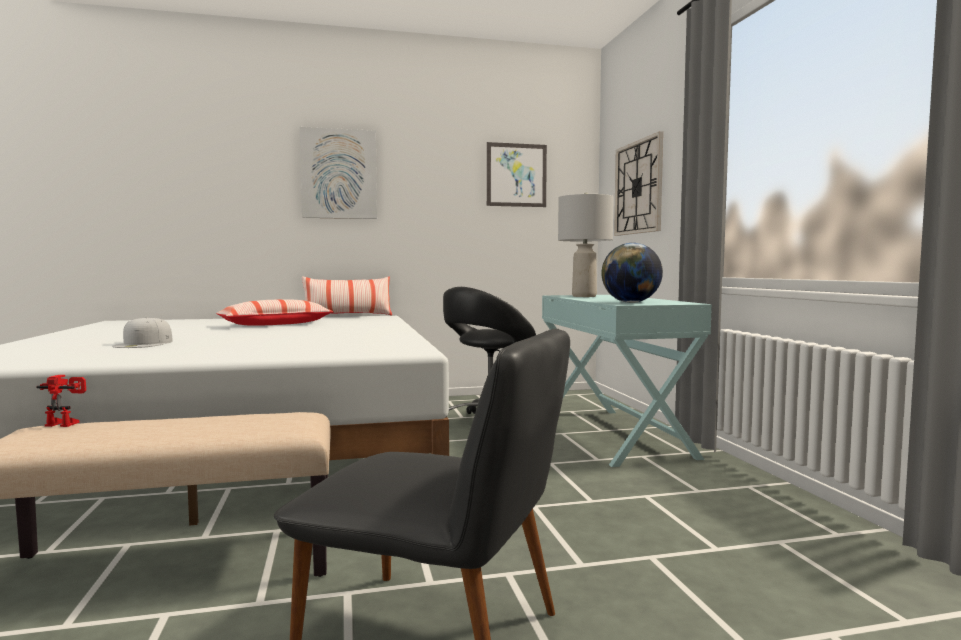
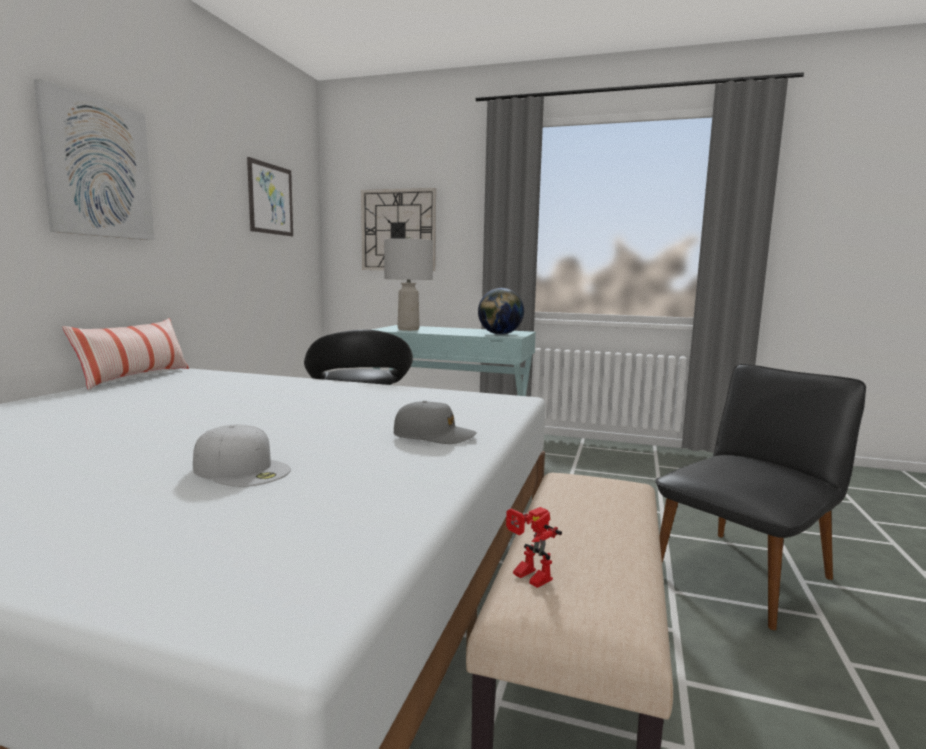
camera: 60 degrees left, 5 degrees up
(66, 423) = (527, 577): toy robot -> toy robot turned 75 degrees counterclockwise
(246, 352) = (434, 436): none -> grey cap
(275, 324) = (150, 405): pillow -> none

